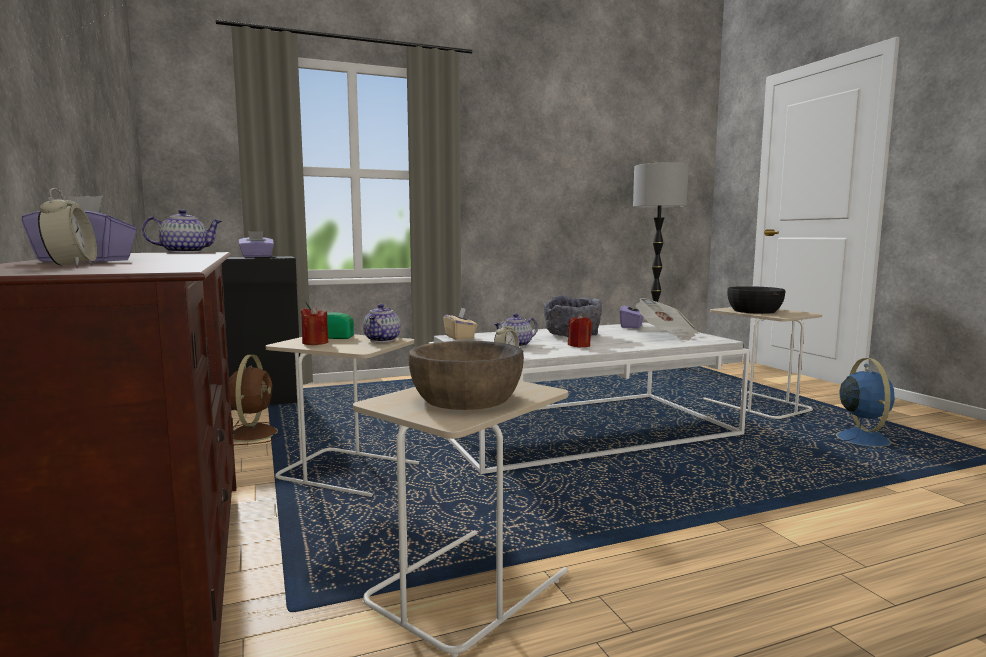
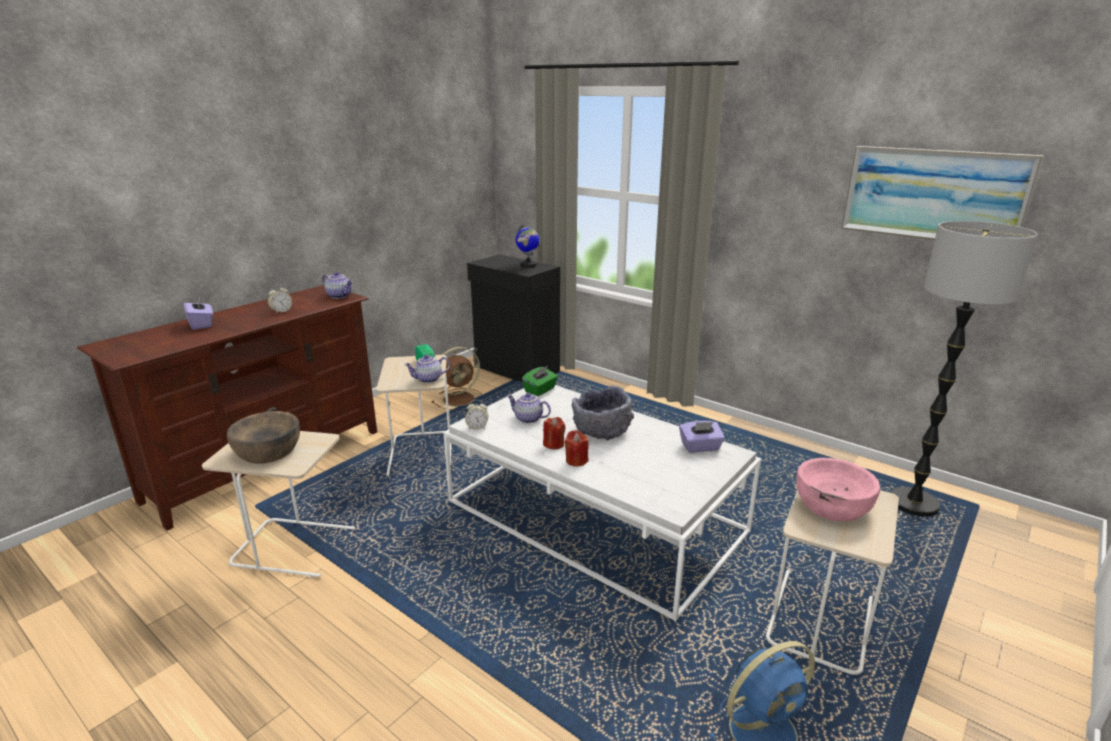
camera: 60 degrees right, 15 degrees up
(71, 265) = (160, 336): alarm clock -> alarm clock (281, 311)
(257, 257) = (528, 265): purple tissue box -> globe
(315, 343) = (403, 366): red candle -> red candle (576, 460)
(460, 337) = (540, 390): beige tissue box -> green tissue box
(601, 157) = (933, 195): none -> picture
(666, 336) = (661, 476): newspaper -> none
(754, 311) = (832, 505): black bowl -> pink bowl

